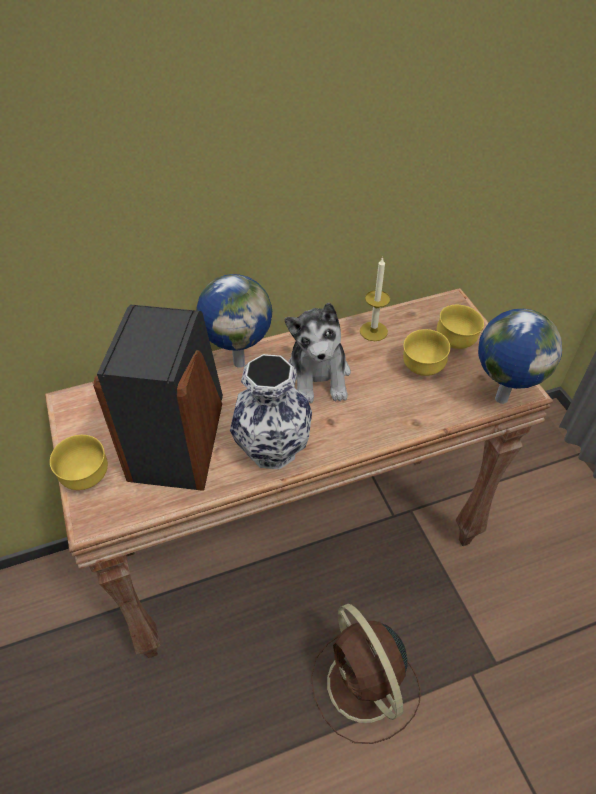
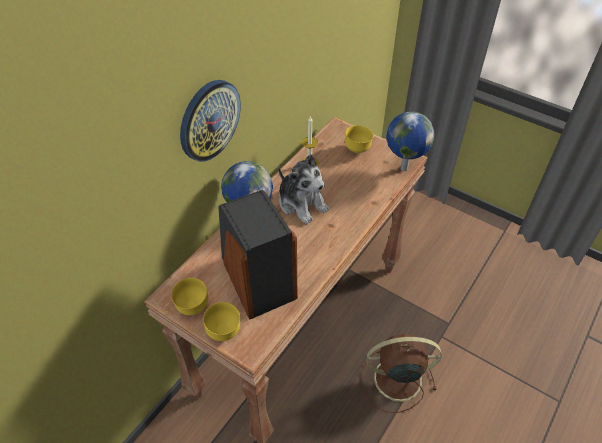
camera: 35 degrees left, 0 degrees up
(196, 191) = (209, 120): none -> wall clock
(271, 448) = (313, 256): vase -> none
(365, 687) = (395, 379): brown fan -> brown fan turned 150 degrees clockwise
(422, 369) = (353, 172): yellow bowl -> yellow bowl (192, 307)

